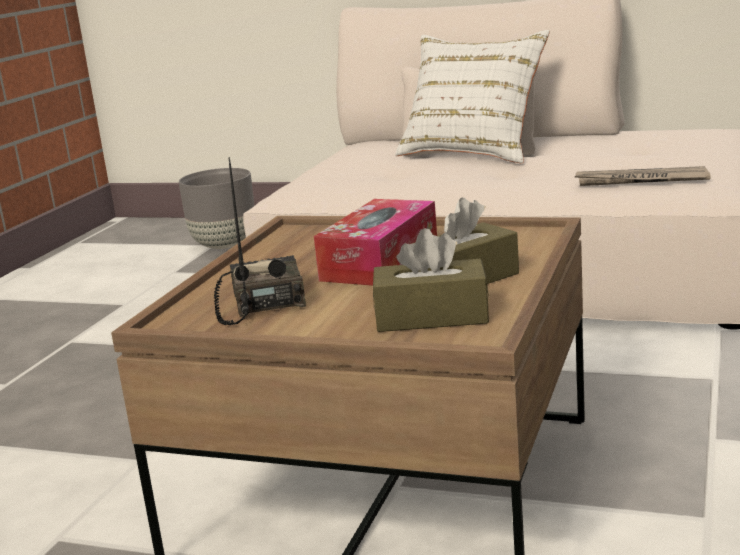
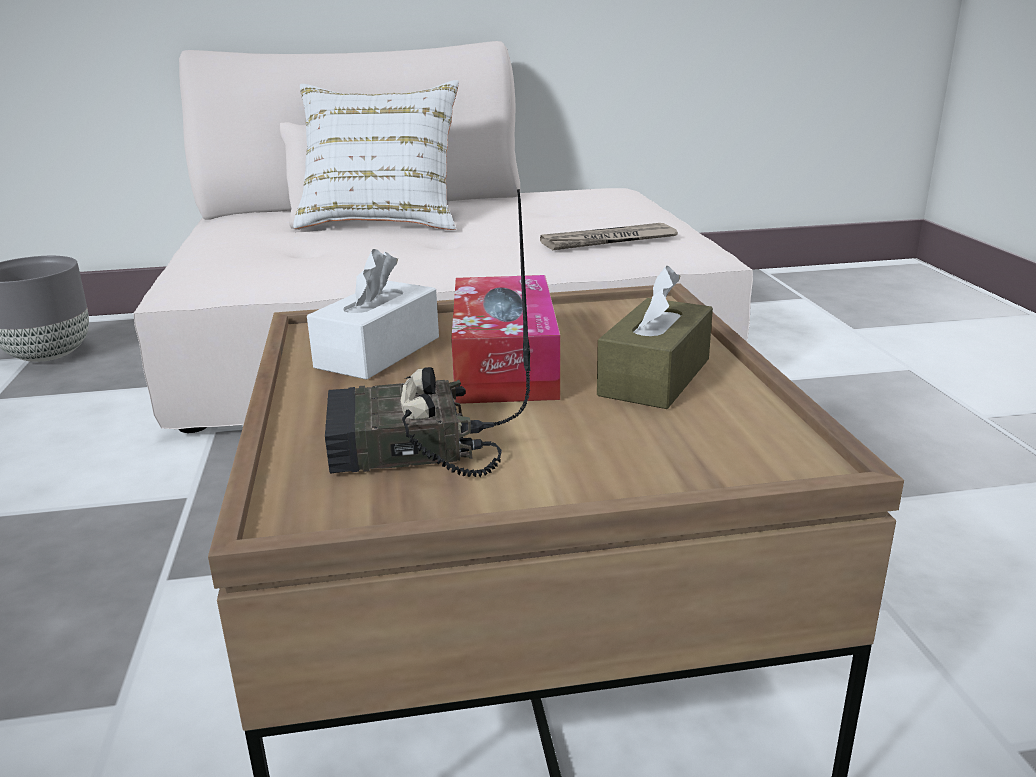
camera: 30 degrees left, 5 degrees up
(261, 302) = (407, 451): radio -> radio turned 60 degrees counterclockwise
(313, 247) = (378, 352): none -> white tissue box
(431, 317) = (693, 438): brown tissue box -> none

